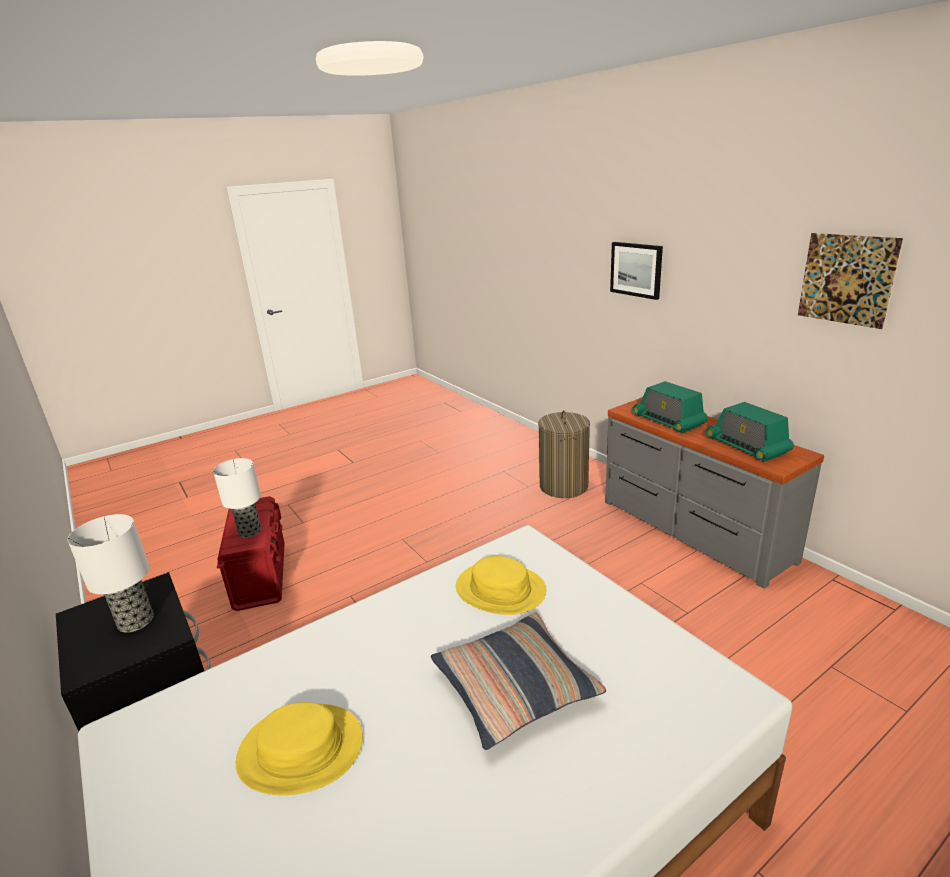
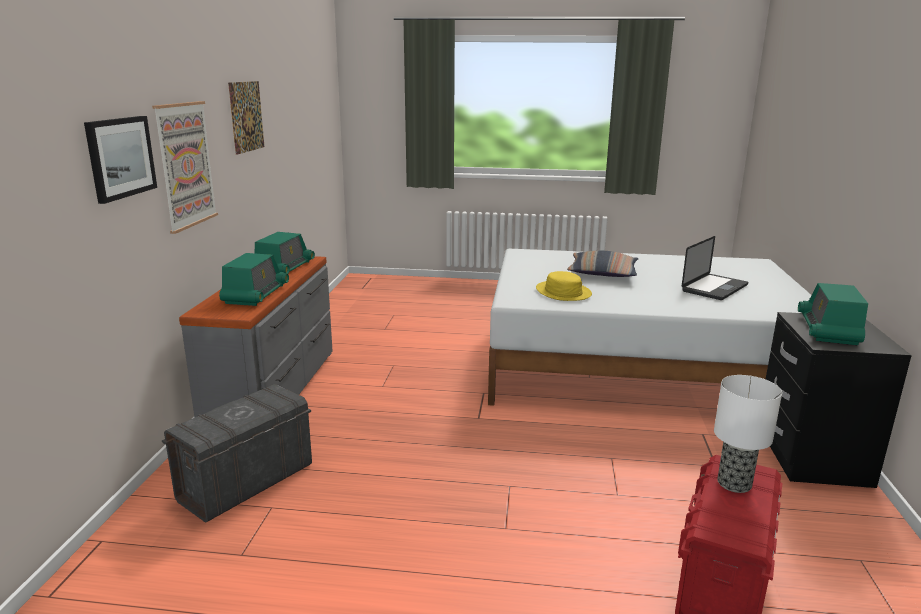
camera: 140 degrees left, 5 degrees down
(135, 621) = (828, 330): table lamp -> radio
(300, 750) = (714, 288): yellow hat -> laptop
(563, 486) = (245, 483): laundry basket -> grey storage box
(703, 296) = (185, 165): none -> picture

